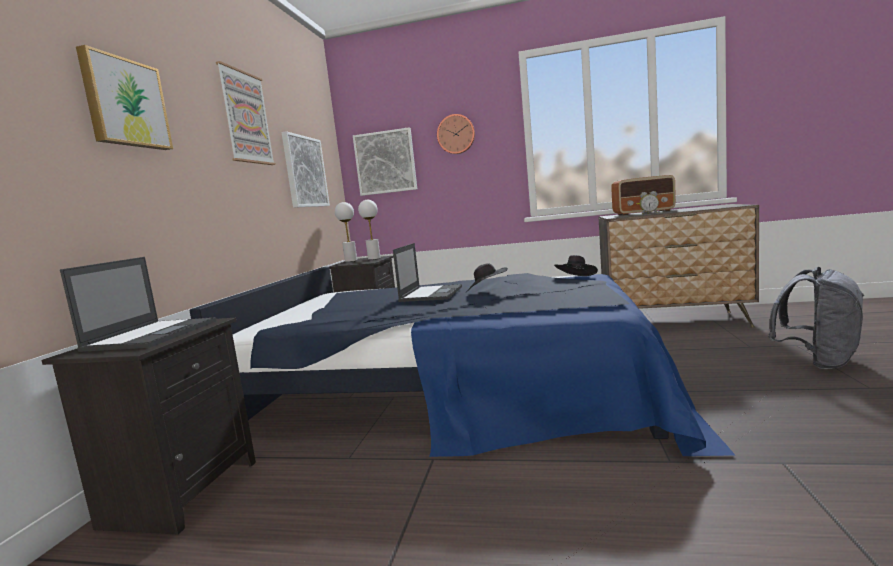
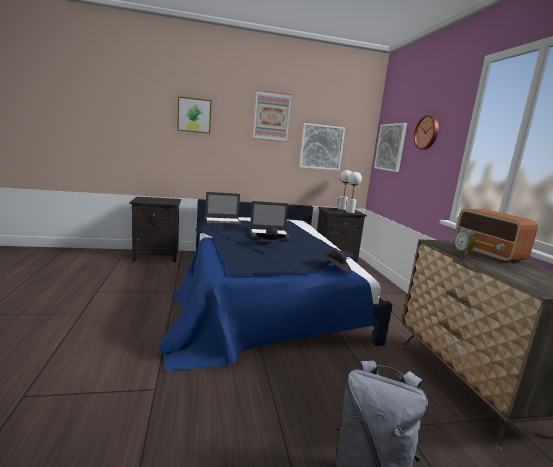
camera: 65 degrees right, 5 degrees up
(153, 334) = (157, 200): laptop -> laptop (223, 222)

